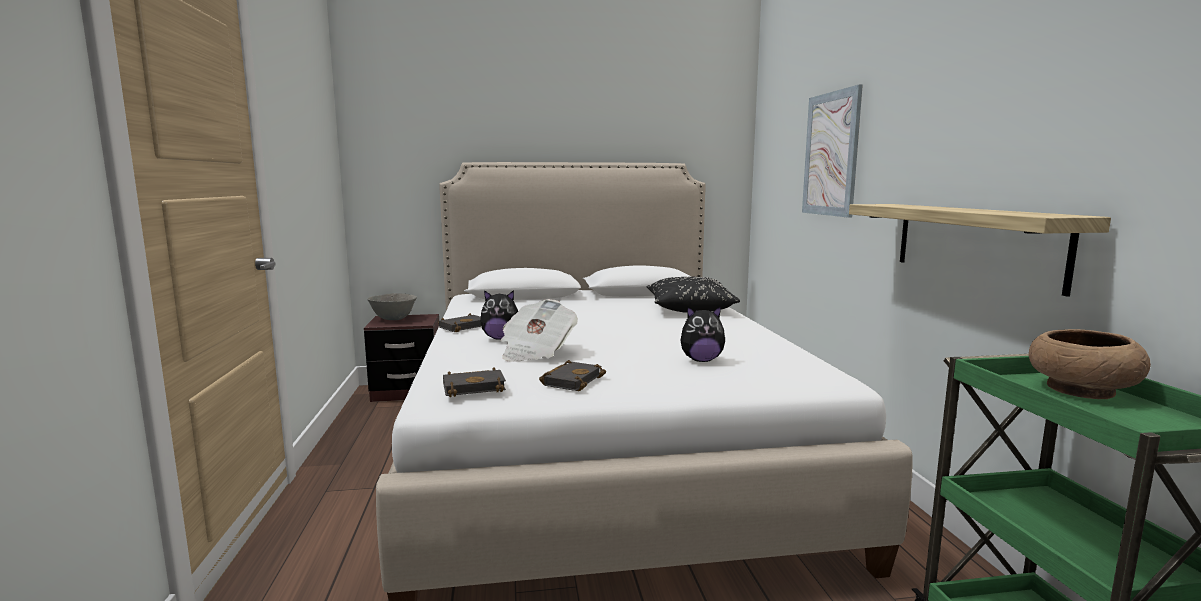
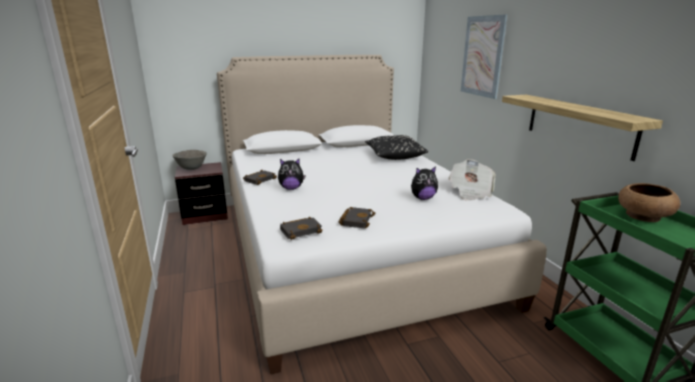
camera: 10 degrees left, 10 degrees up
(536, 352) = (322, 199): newspaper -> newspaper (470, 192)

